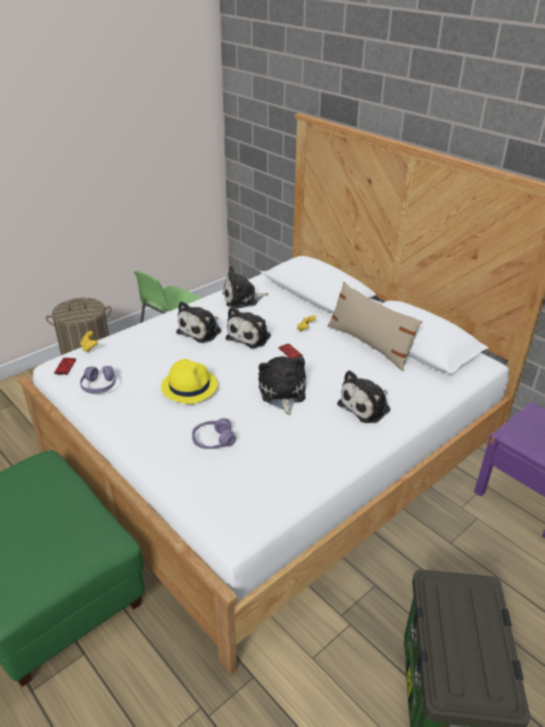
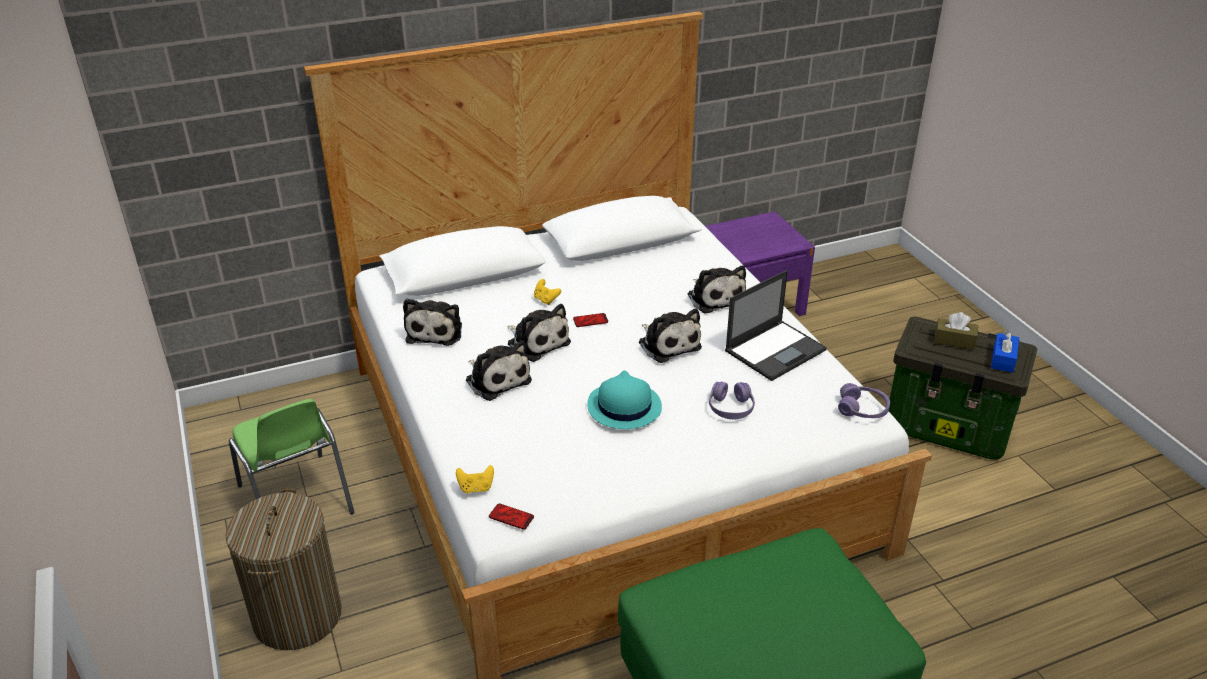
camera: 70 degrees left, 0 degrees up
(99, 386) = (583, 485): purple headphones -> purple headphones (862, 409)
(189, 386) = (623, 406): yellow hat -> turquoise hat
(282, 393) = (668, 344): plush toy -> plush toy turned 135 degrees counterclockwise
(307, 453) = (776, 350): none -> laptop
(369, 344) = (605, 266): beige pillow -> none
(467, 678) = (1003, 359): none -> blue tissue box
(473, 622) = (954, 340): none -> brown tissue box

